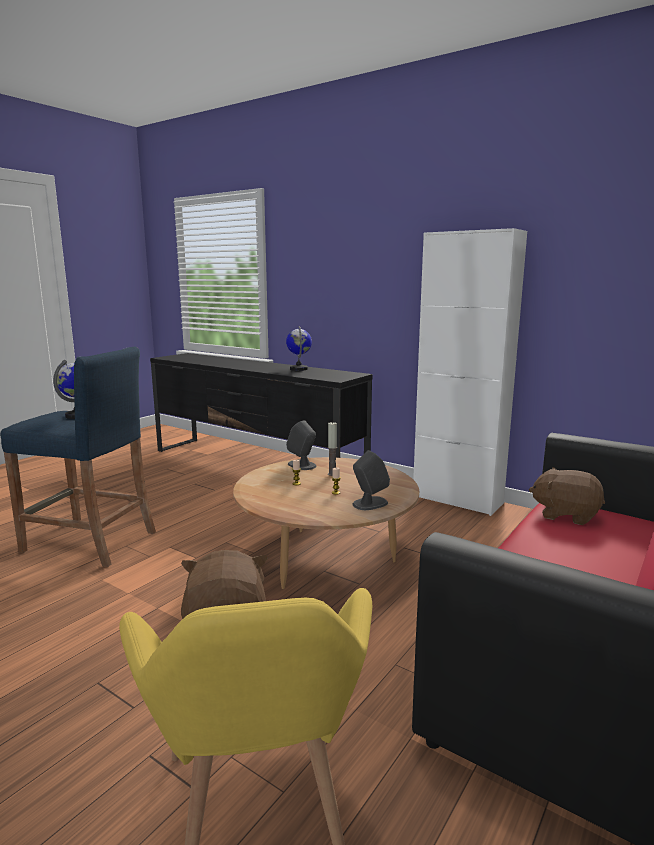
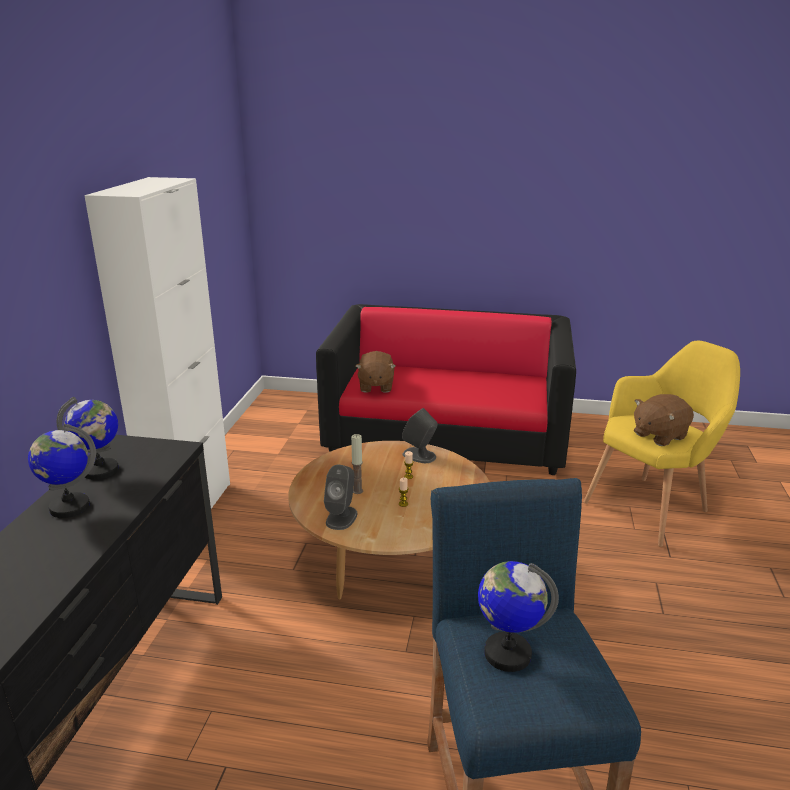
camera: 115 degrees left, 10 degrees up
(328, 372) = (101, 471): none -> globe

